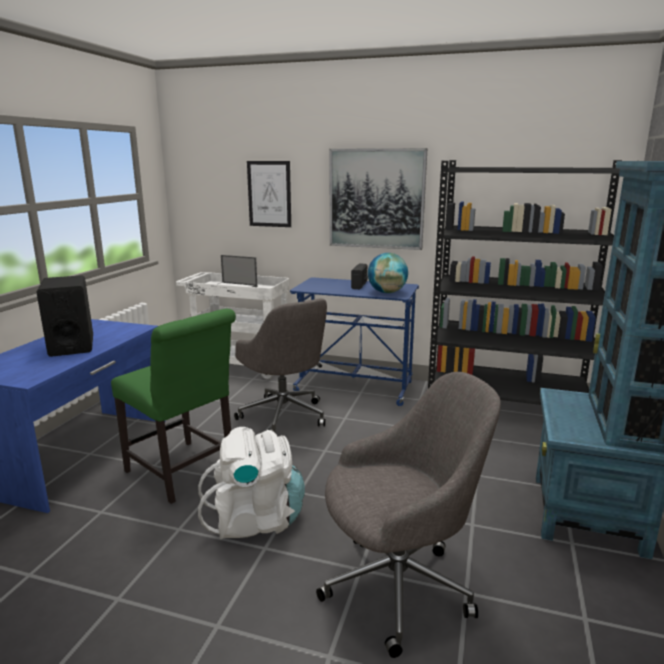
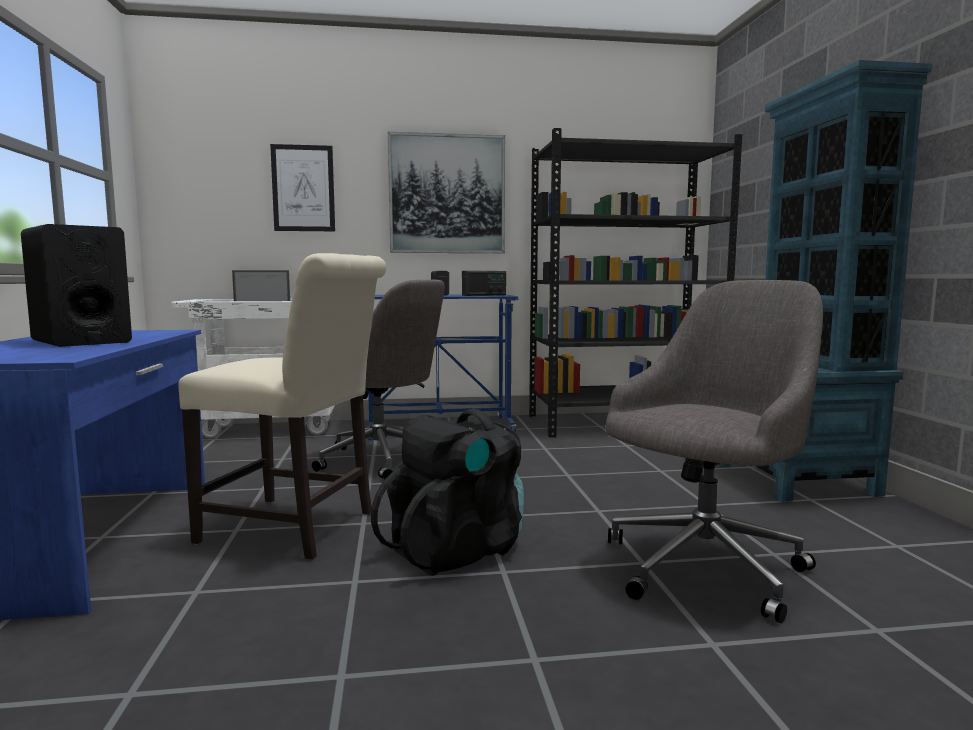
camera: 25 degrees left, 10 degrees down
(184, 474) = (297, 529): green chair -> beige chair
(255, 520) = (457, 550): white backpack -> black backpack
(387, 292) = (484, 295): globe -> radio

